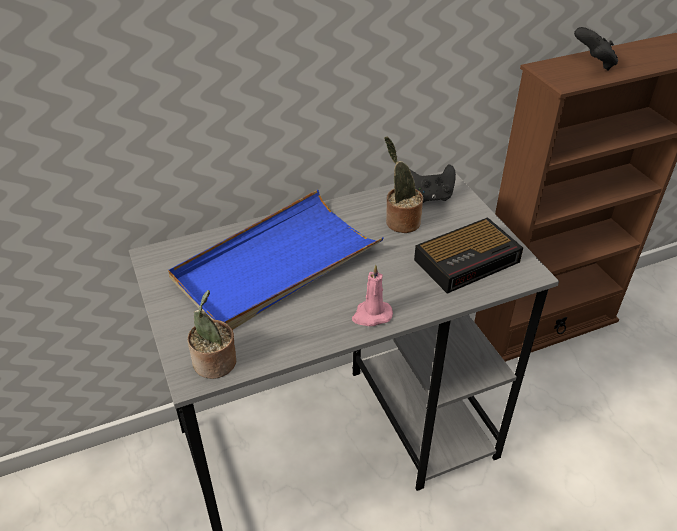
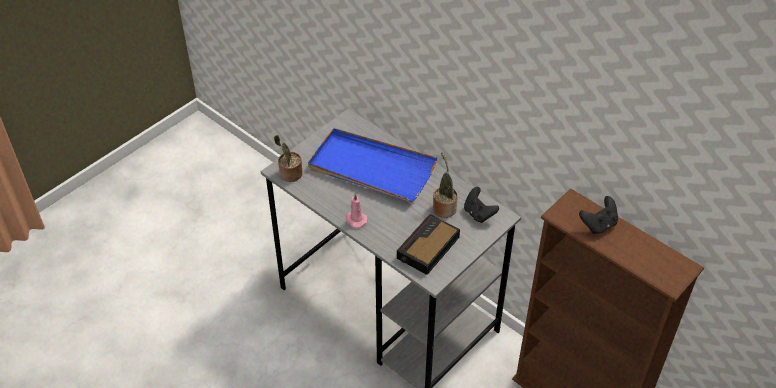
camera: 65 degrees right, 5 degrees up
(468, 260) = (427, 248): alarm clock -> alarm clock turned 90 degrees clockwise

